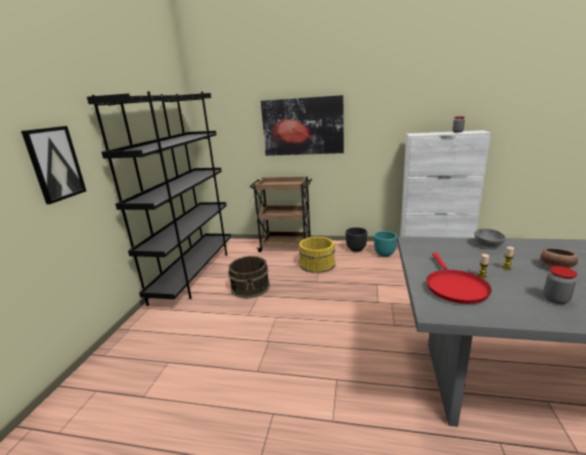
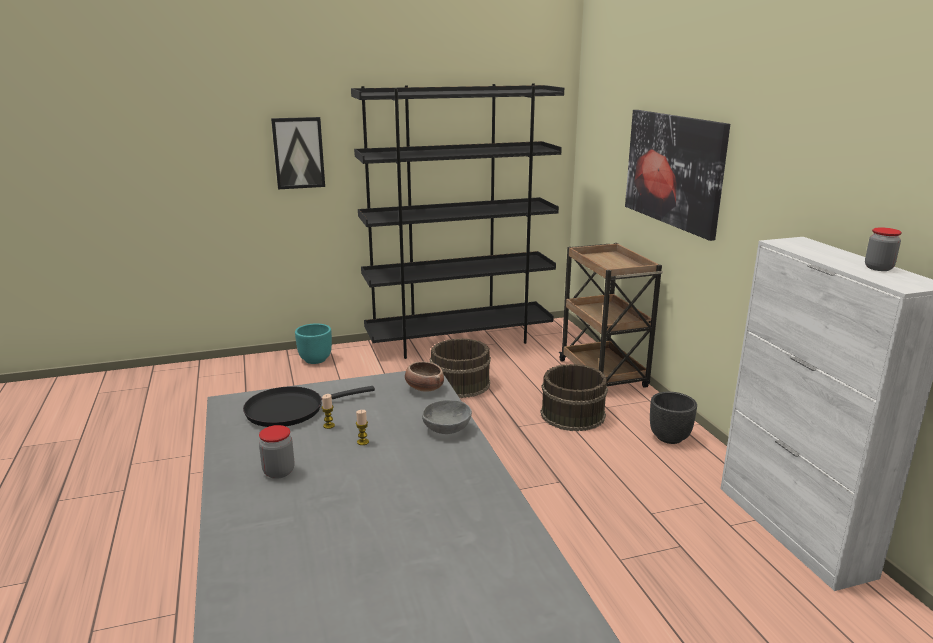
camera: 60 degrees right, 0 degrees up
(317, 264) = (572, 414): yellow bucket -> brown bucket
(384, 253) = (685, 470): turquoise planter -> turquoise planter (316, 359)
(454, 287) = (290, 410): red frying pan -> black frying pan
(556, 267) = (385, 479): bowl -> bowl (424, 388)

